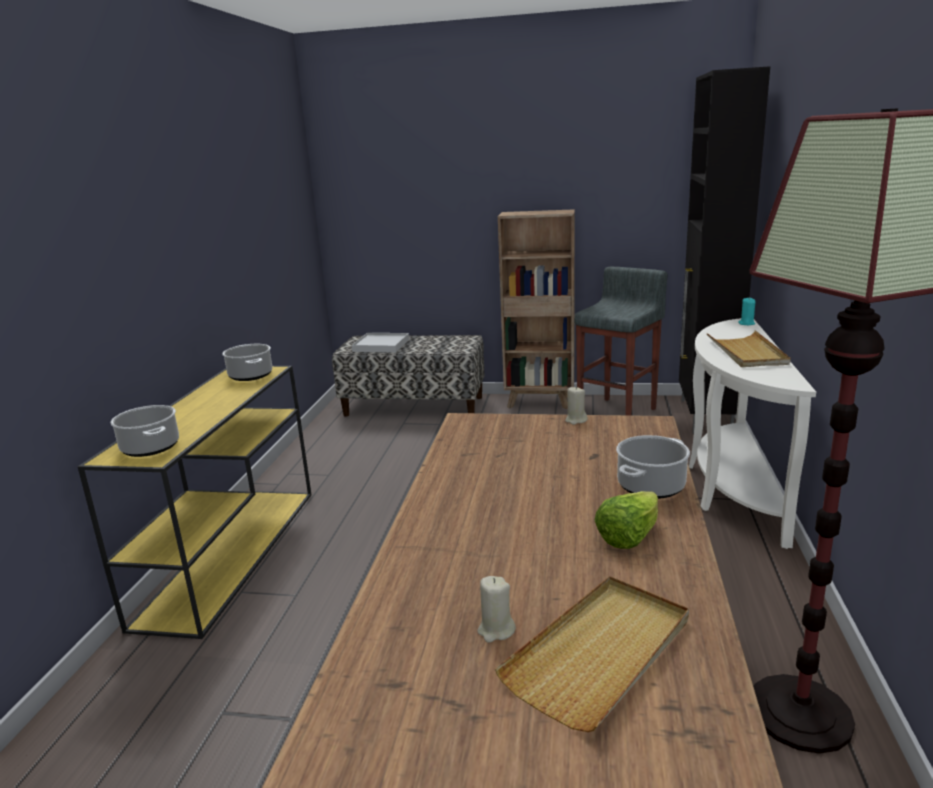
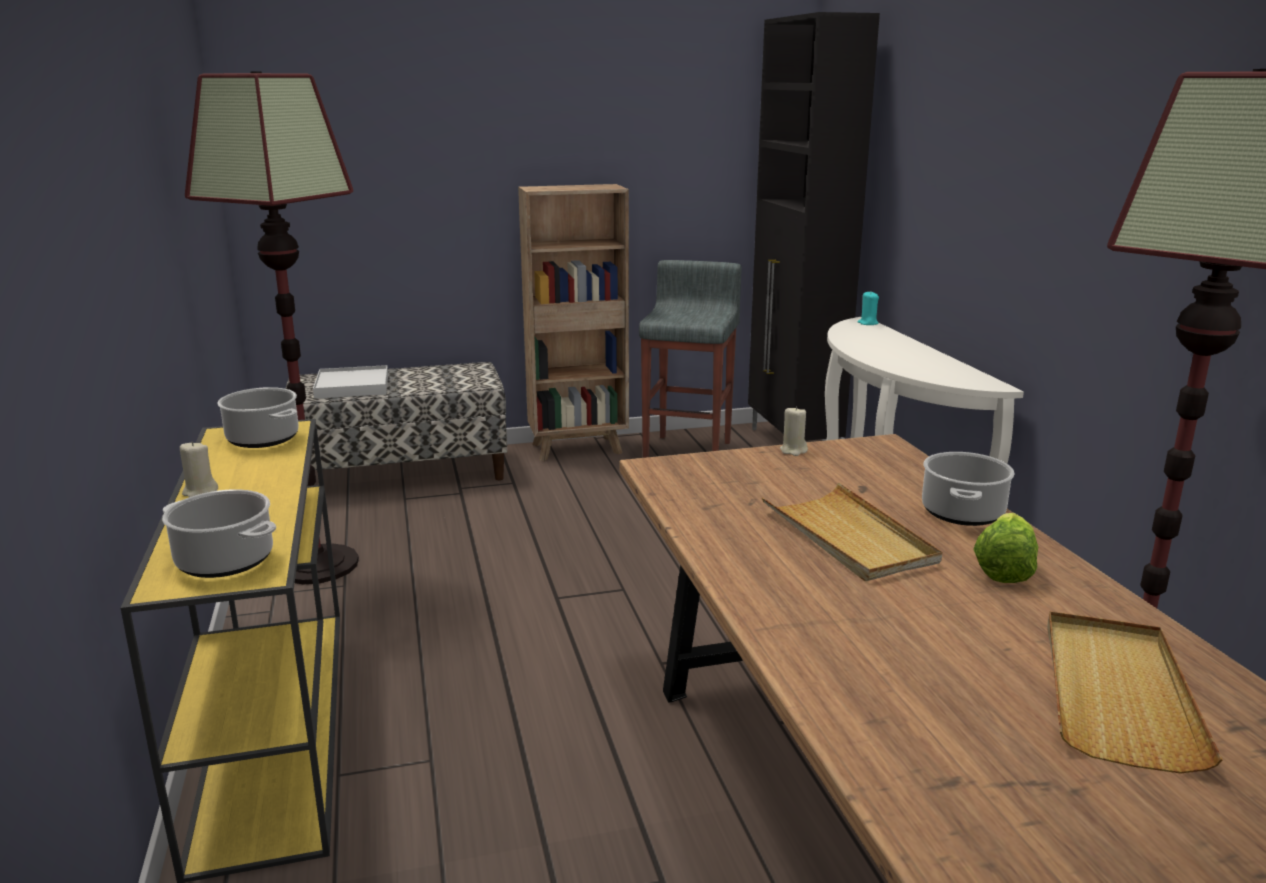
camera: 25 degrees left, 0 degrees up
(324, 459) = (319, 565): none -> floor lamp
(496, 630) = (987, 696): beige candle -> beige candle (200, 492)
(747, 352) = (907, 355): beige tray -> beige tray (848, 537)

